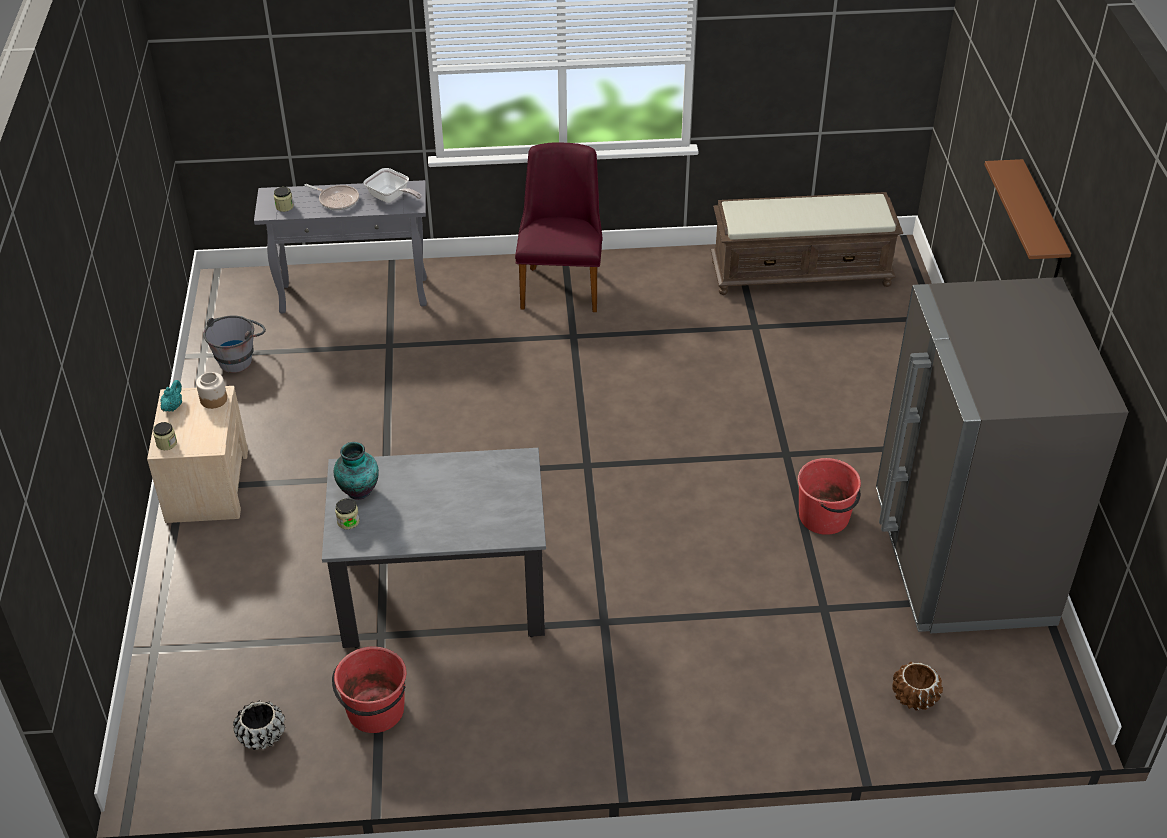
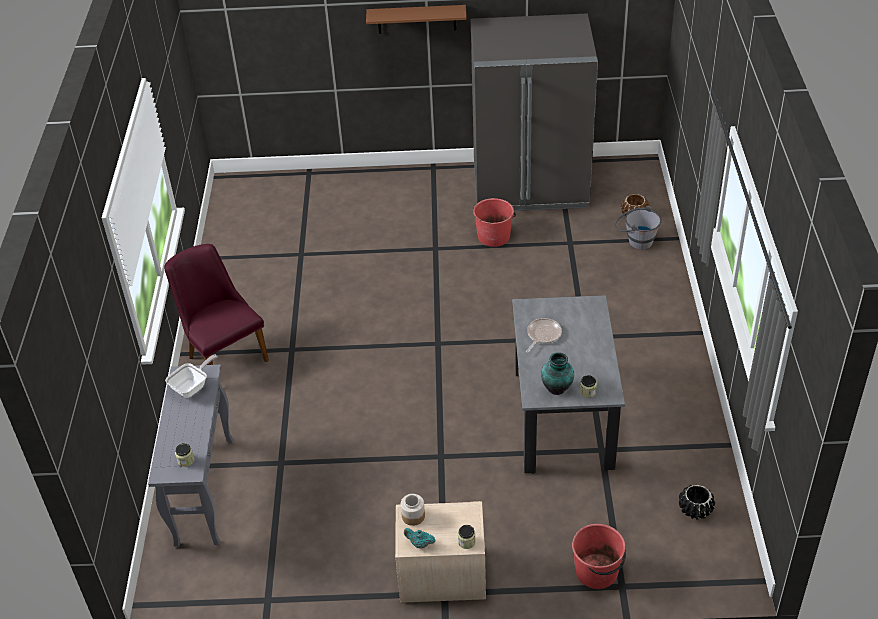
camera: 85 degrees left, 0 degrees up
(239, 358) = (277, 570): grey bucket -> grey bucket (635, 241)
(337, 200) = (185, 423): frying pan -> frying pan (542, 335)
(375, 711) = (668, 449): red bucket -> red bucket (597, 571)
(562, 283) = (223, 355): purple chair -> purple chair turned 45 degrees clockwise
(801, 273) = (244, 227): brown bench -> none

